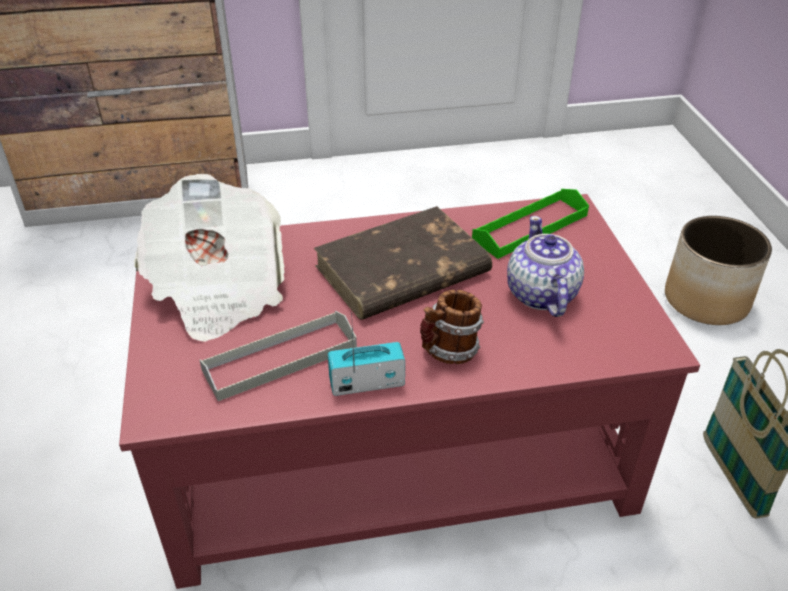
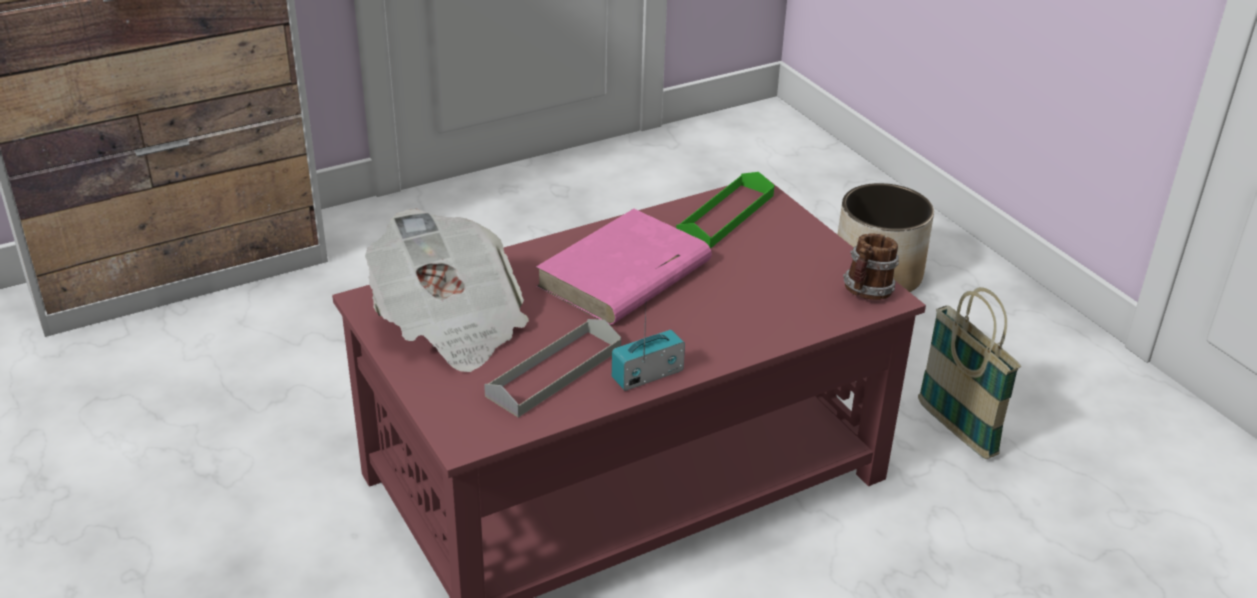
camera: 20 degrees left, 5 degrees down
(401, 271) = (623, 276): brown book -> pink book
(448, 352) = (707, 336): mug -> mug (867, 293)
(541, 295) = (765, 273): teapot -> none

